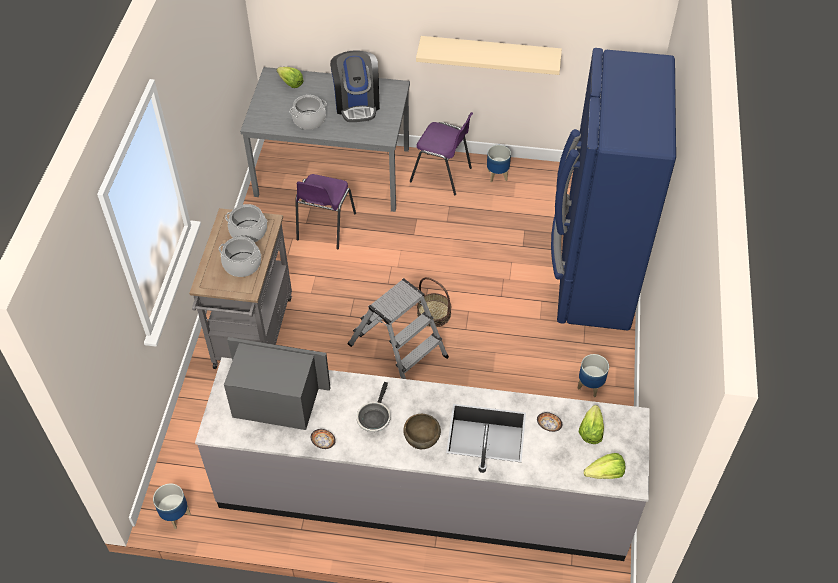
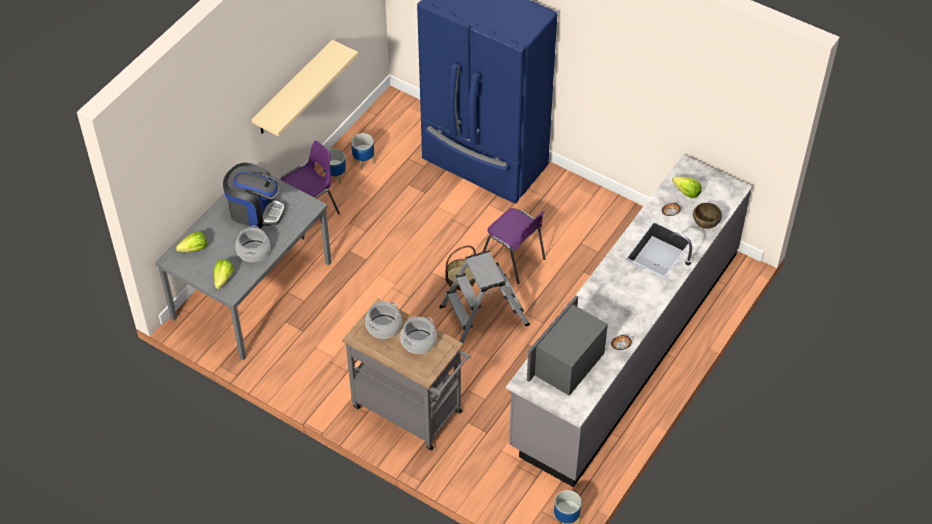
camera: 65 degrees left, 0 degrees up
(325, 227) = (317, 319): purple chair -> purple chair (514, 260)
(374, 417) = (613, 308): frying pan -> none
(421, 441) = (648, 288): brown bowl -> brown bowl (705, 225)
(590, 385) = (584, 209): planter -> planter (363, 161)
(605, 474) = (723, 199): lettuce -> lettuce (223, 279)

